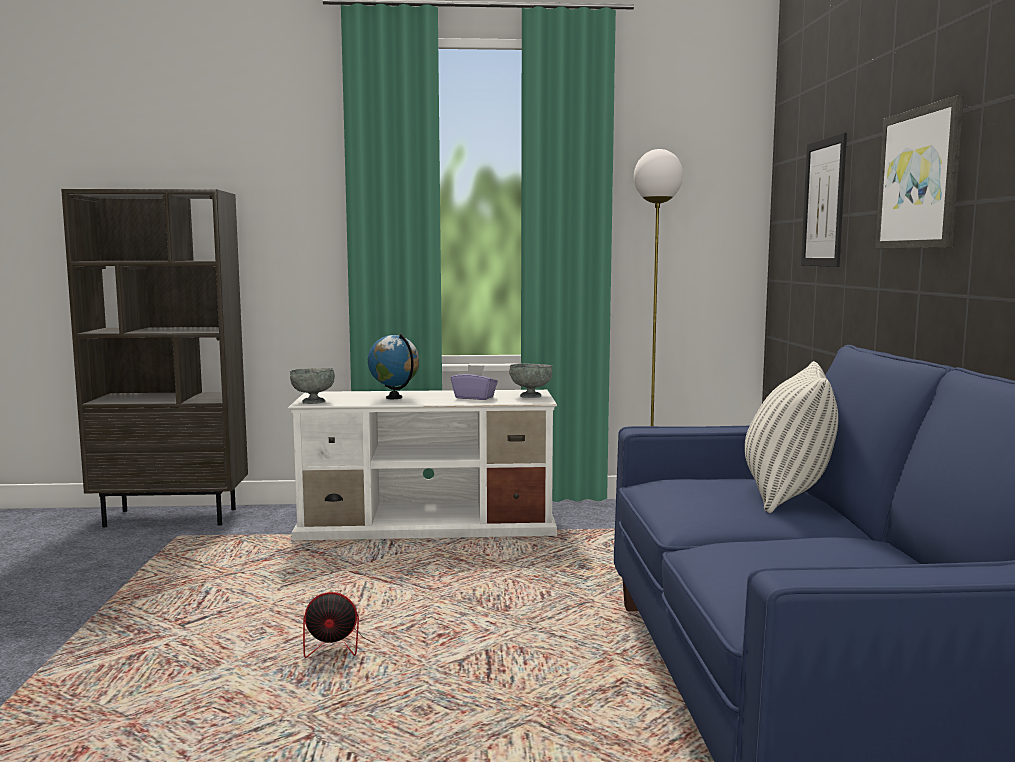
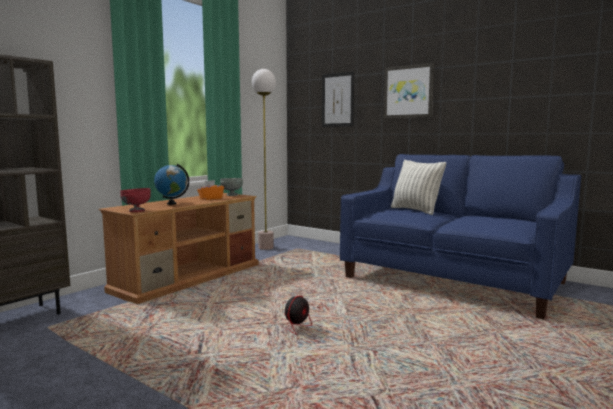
camera: 50 degrees left, 0 degrees up
(313, 402) = (136, 211): grey bowl -> red bowl
(429, 524) = (189, 277): white tv stand -> brown tv stand
(474, 397) = (210, 198): purple tissue box -> orange tissue box

